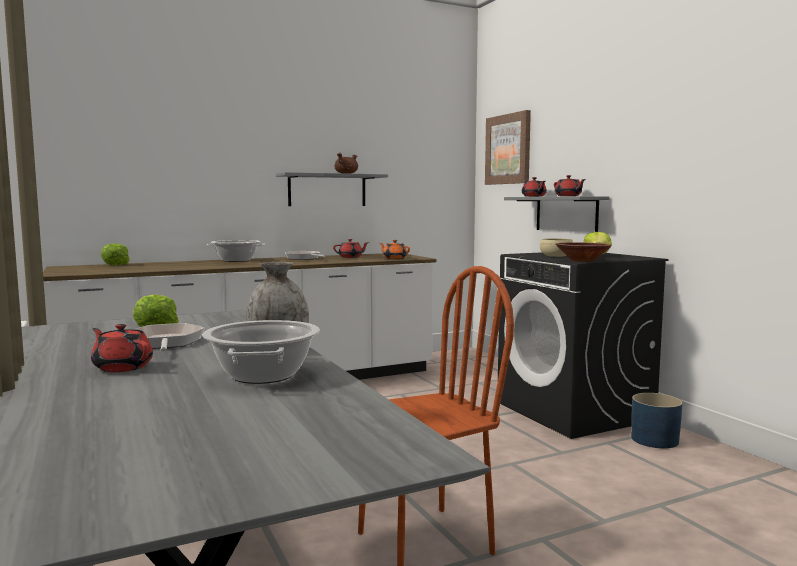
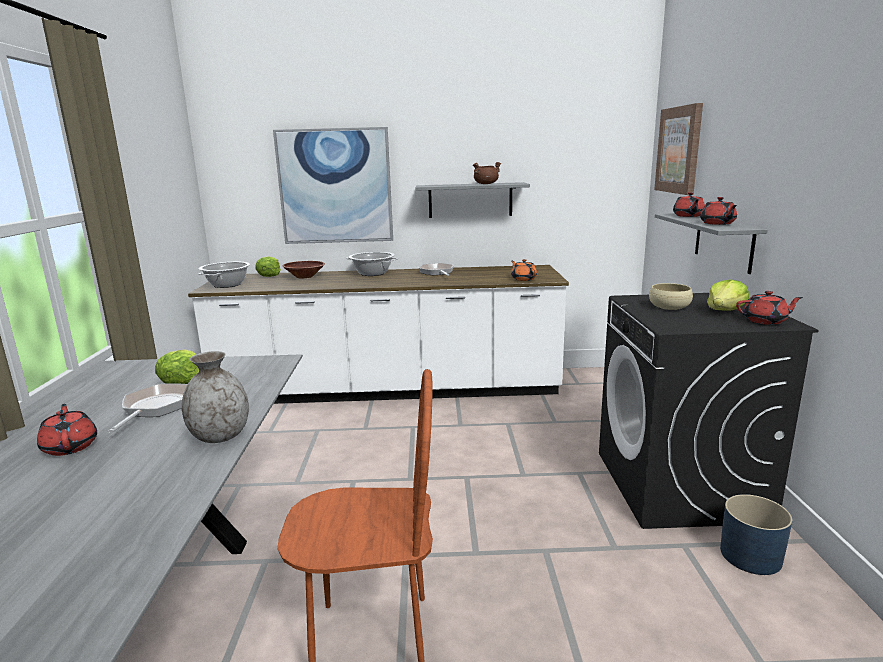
camera: 25 degrees right, 10 degrees up
(191, 171) = (335, 186): none -> picture
(263, 375) = (140, 487): cooking pot -> cooking pot (227, 285)
(351, 257) = (484, 273): red teapot -> red teapot (765, 321)
(582, 261) = (680, 326): brown bowl -> brown bowl (304, 276)

